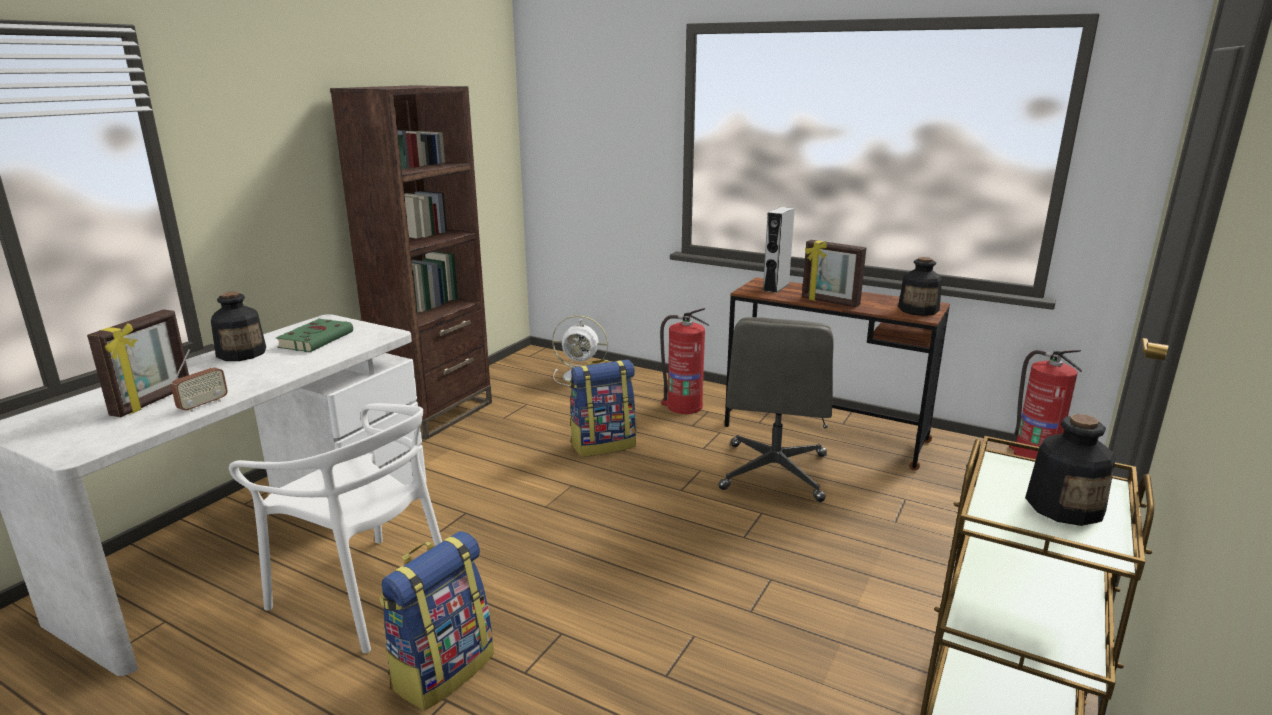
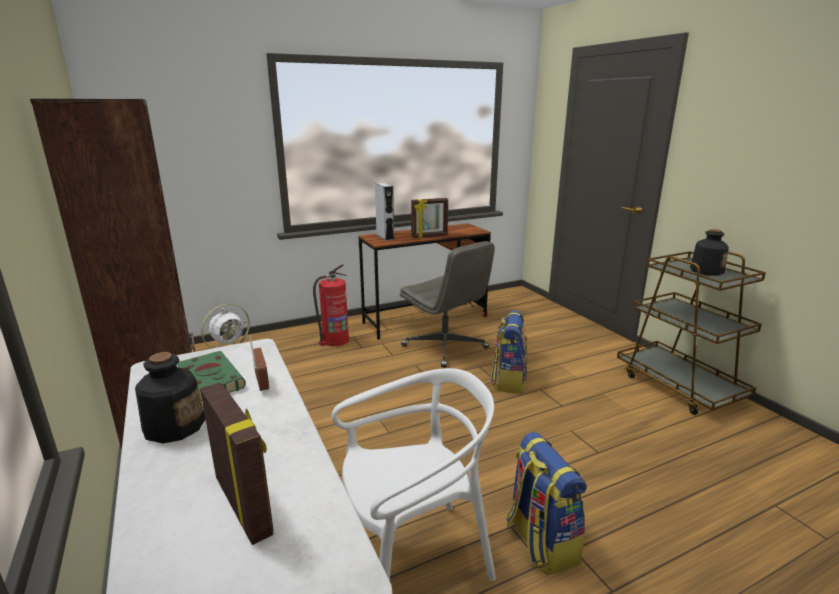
camera: 55 degrees left, 0 degrees up
(203, 405) = (308, 468): radio -> radio (261, 383)
(603, 444) = (340, 383): backpack -> backpack (508, 380)
(918, 310) = (468, 229): bottle -> none
(1034, 456) = (504, 292): fire extinguisher -> none

